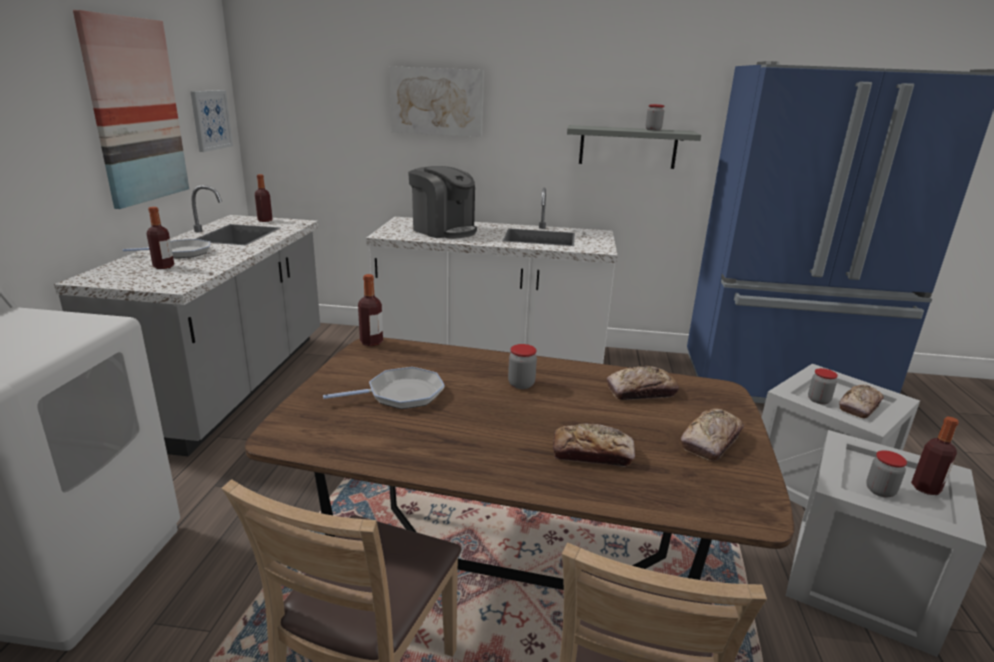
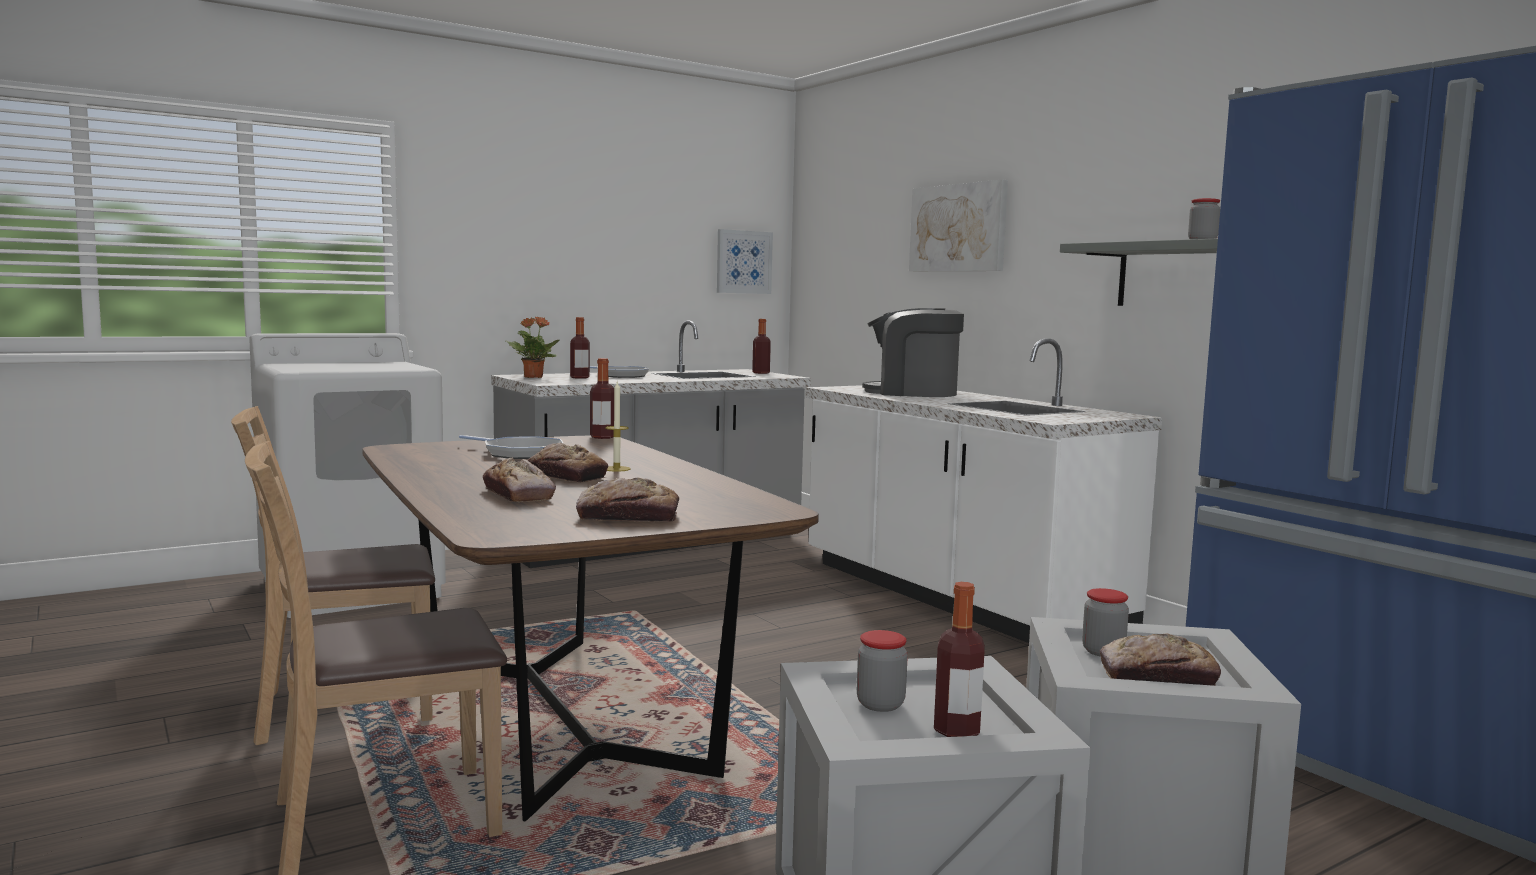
camera: 50 degrees right, 15 degrees down
(117, 277) = (533, 377): none -> potted plant
(135, 111) = (634, 241): picture -> none
(443, 230) = (912, 393): coffee machine -> coffee machine turned 105 degrees clockwise
(521, 384) = (616, 469): jar -> candle
(641, 391) = (695, 492): bread -> bread (566, 475)

